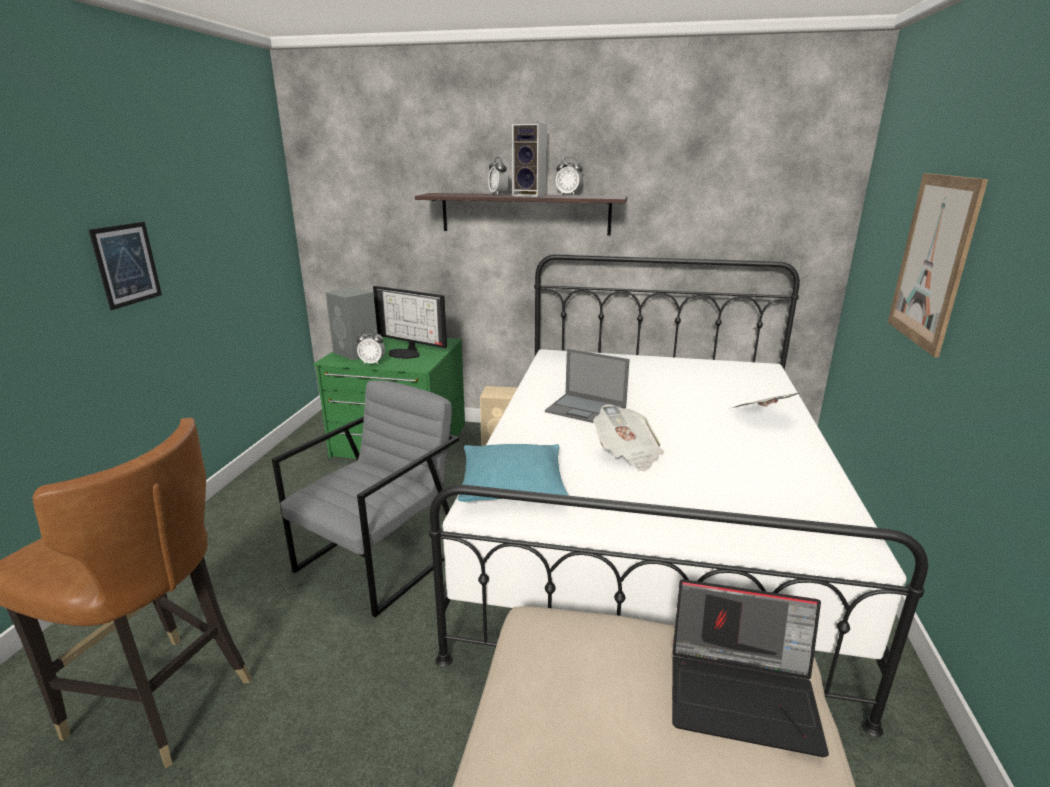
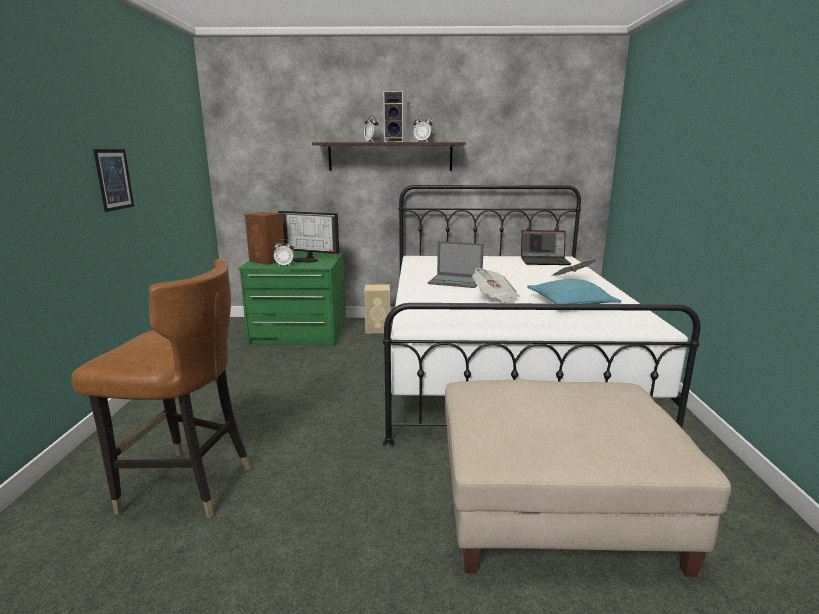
camera: 10 degrees left, 5 degrees down
(356, 352) = (268, 261): grey speaker -> brown speaker
(380, 558) = (316, 396): grey armchair -> none
(512, 485) = (427, 316): turquoise pillow -> turquoise pillow (570, 303)
(744, 694) = (611, 400): laptop -> laptop (545, 261)
(932, 261) = (670, 166): picture -> none

